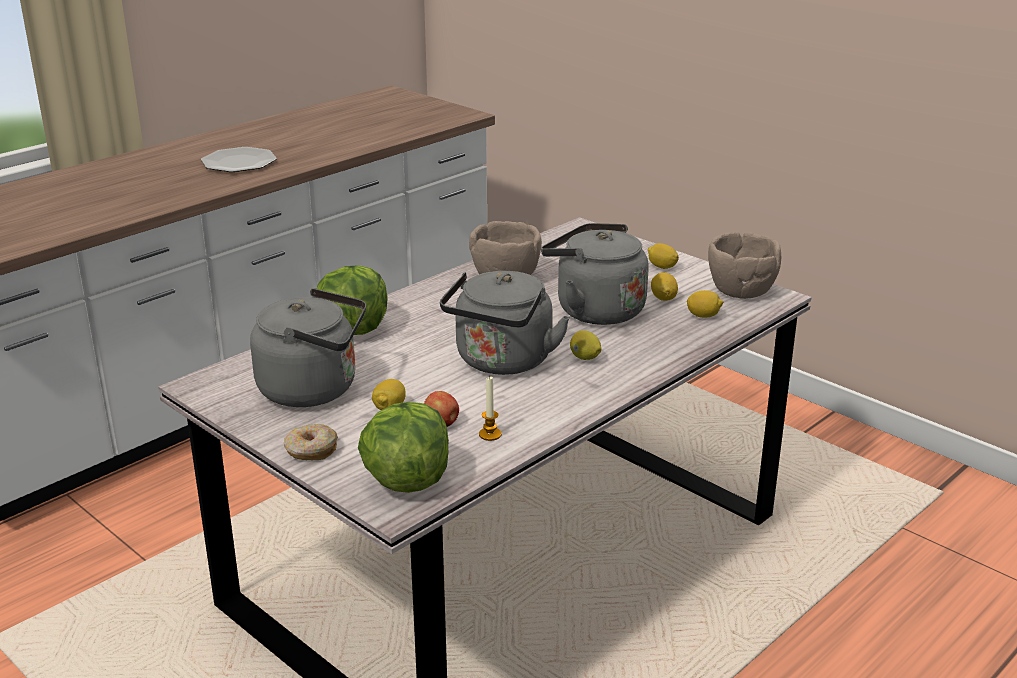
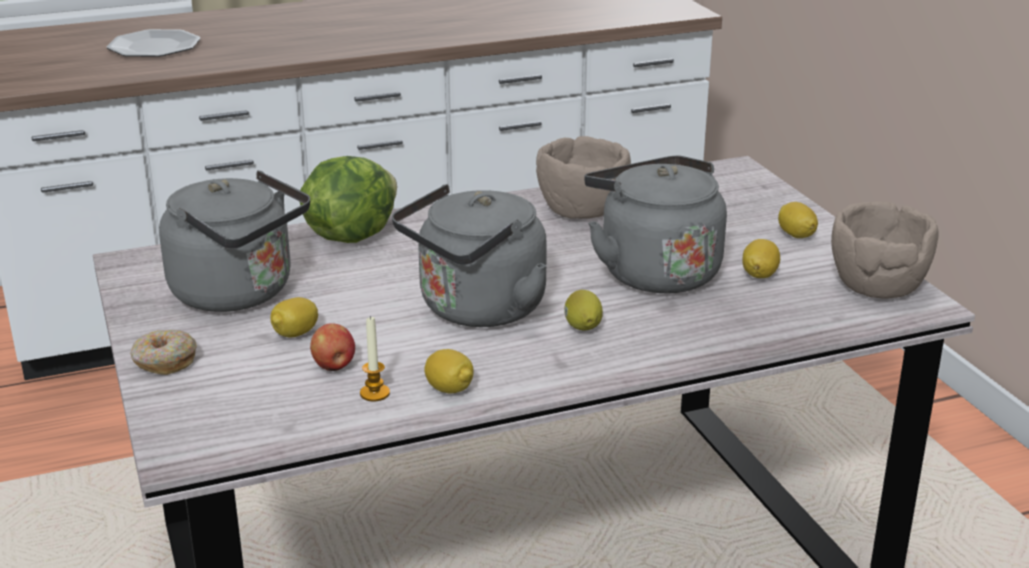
camera: 25 degrees right, 0 degrees up
(239, 162) = (376, 29): plate -> plate (154, 47)
(406, 479) = (228, 422): lettuce -> none
(703, 316) = (792, 308): lemon -> lemon (449, 389)

